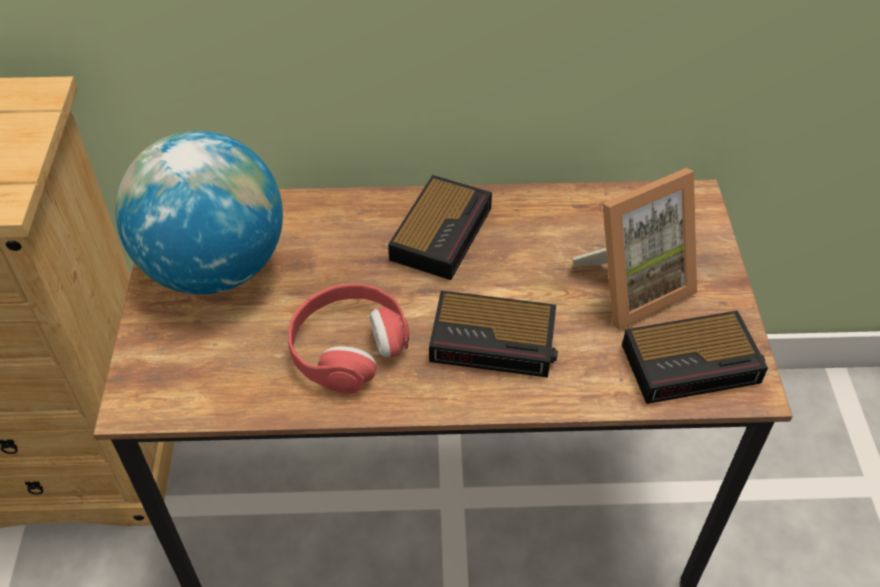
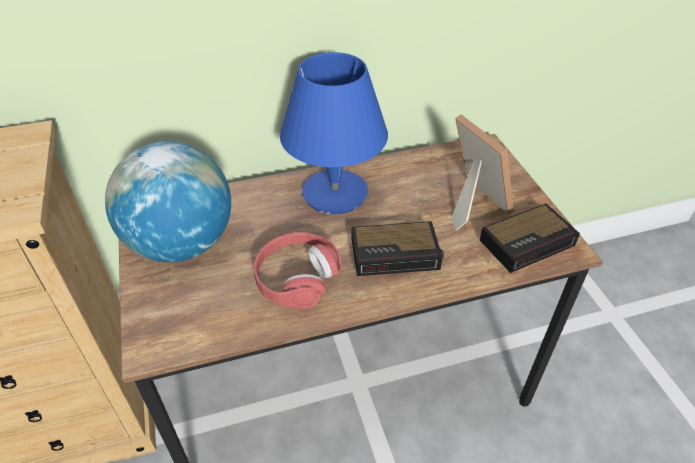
camera: 15 degrees left, 5 degrees down
(442, 232) = (335, 193): alarm clock -> blue table lamp
(632, 286) = (471, 203): picture frame -> picture frame turned 75 degrees counterclockwise

